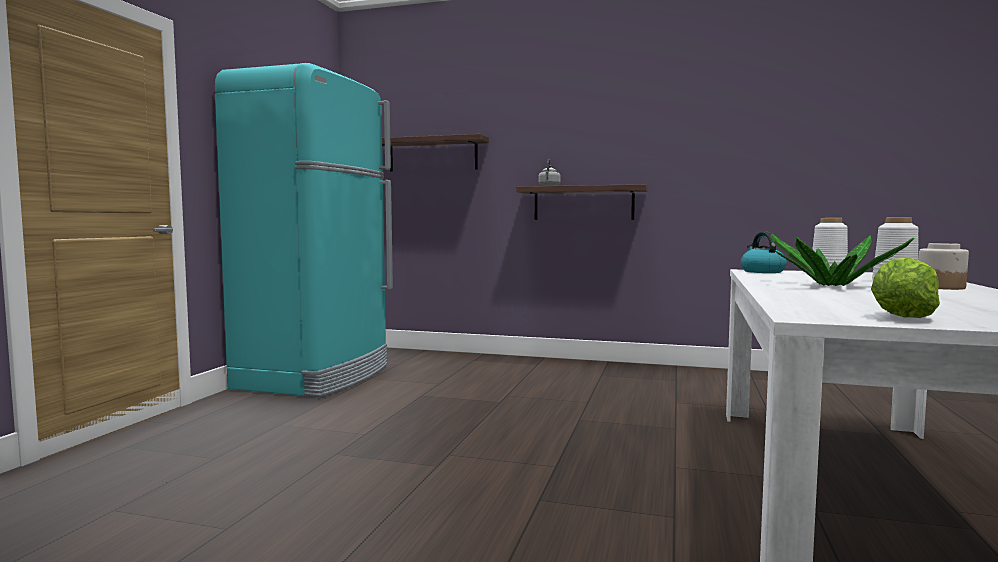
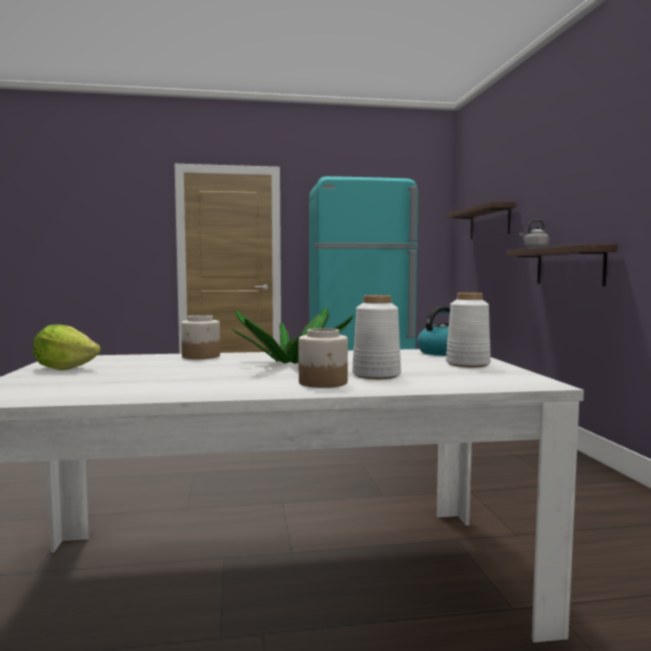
camera: 65 degrees right, 0 degrees up
(786, 294) = (201, 356): none -> jar

